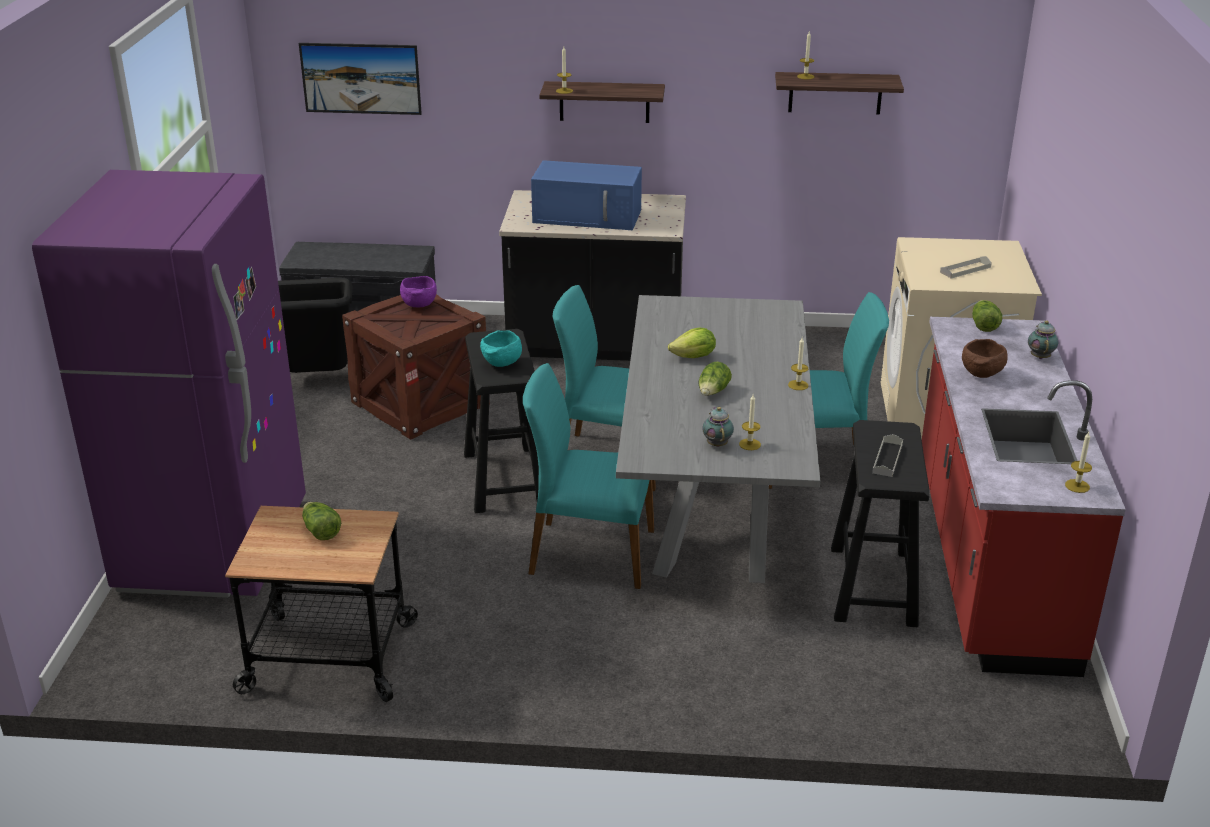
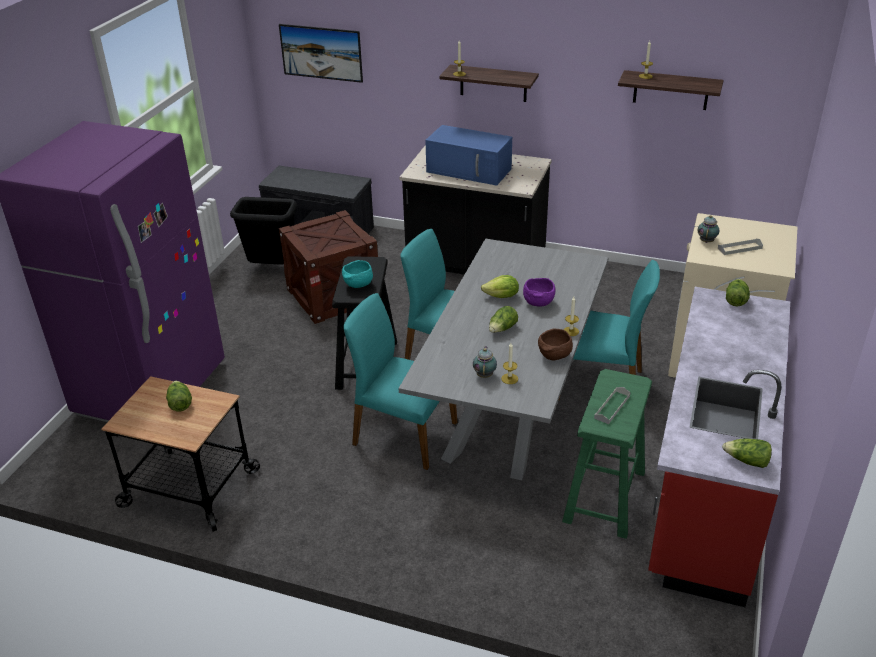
camera: 15 degrees right, 5 degrees up
(419, 304) = (335, 225): purple bowl -> purple bowl (538, 302)
(873, 585) = (605, 496): black stool -> green stool
(981, 375) = (713, 345): brown bowl -> brown bowl (554, 357)
(1040, 356) = (770, 334): teapot -> teapot (706, 241)
(1077, 486) = (747, 461): candle -> lettuce

